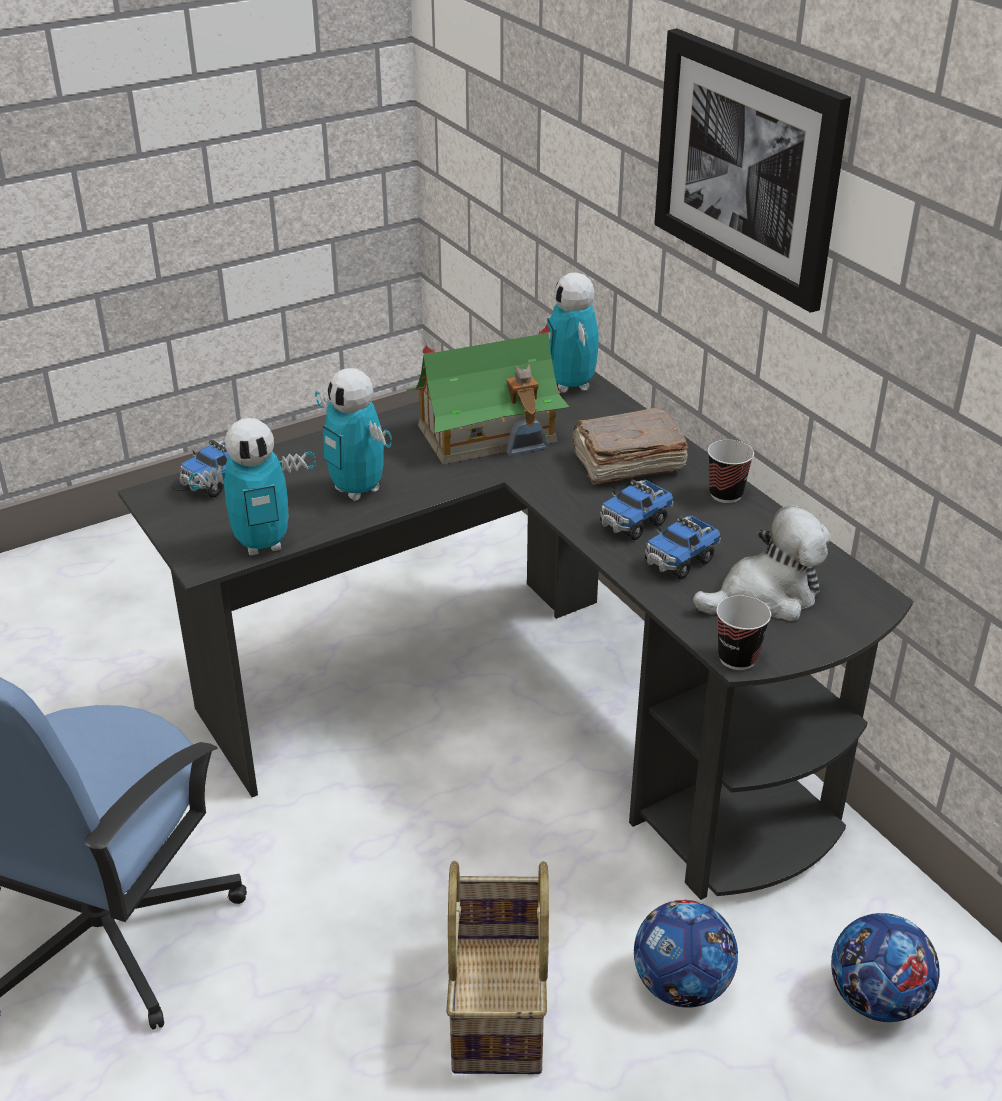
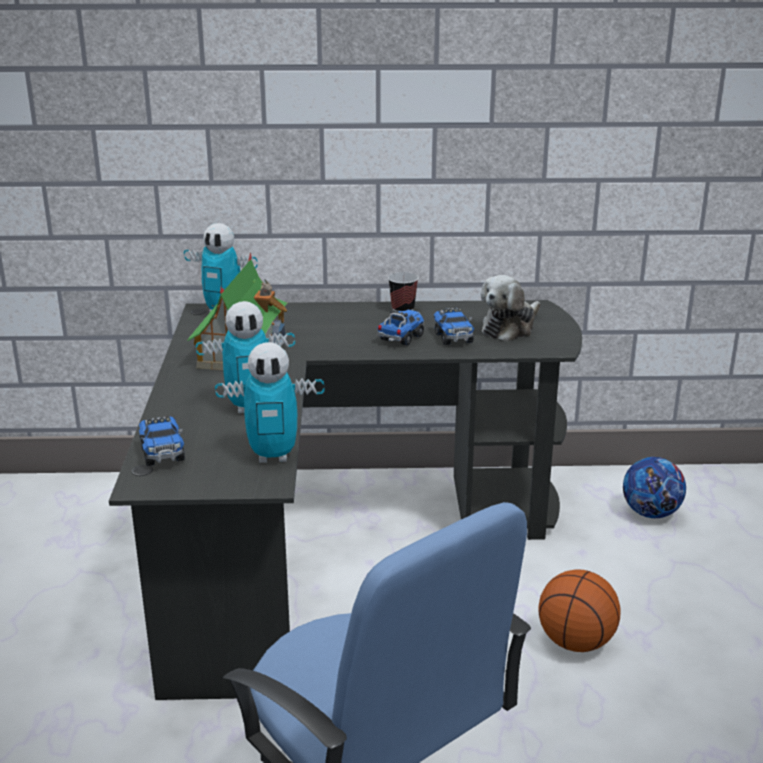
camera: 60 degrees left, 10 degrees down
(262, 544) = (273, 456): toy robot -> toy robot turned 75 degrees clockwise
(500, 1005) = (576, 642): basket -> basketball
(626, 463) = (335, 323): brown book -> none
(634, 523) = (401, 338): toy truck -> toy truck turned 135 degrees counterclockwise
(681, 985) = (603, 569): football -> none
(737, 658) = (557, 349): cup -> none
(748, 166) = (351, 93): picture -> none
(765, 596) = (510, 328): plush toy -> plush toy turned 150 degrees counterclockwise

